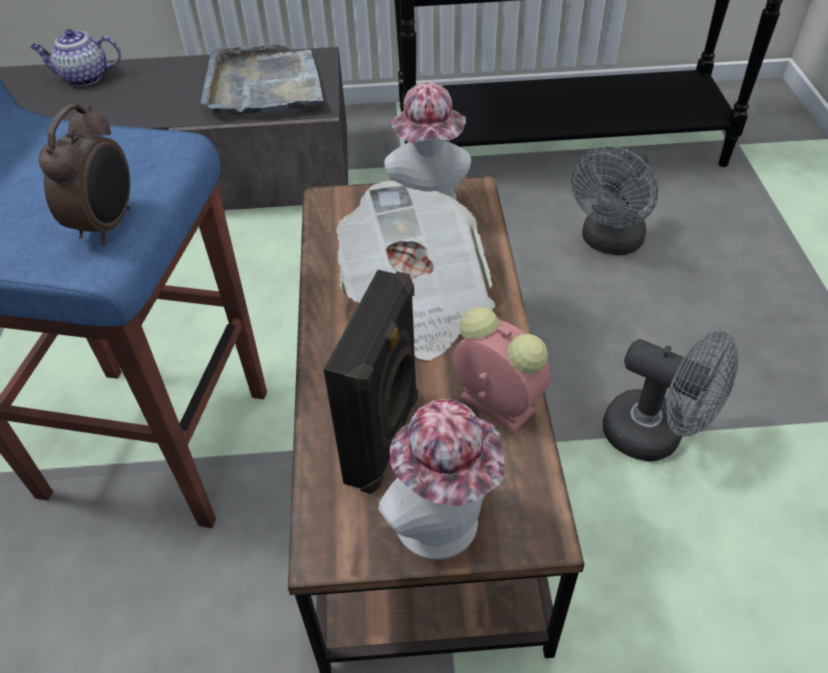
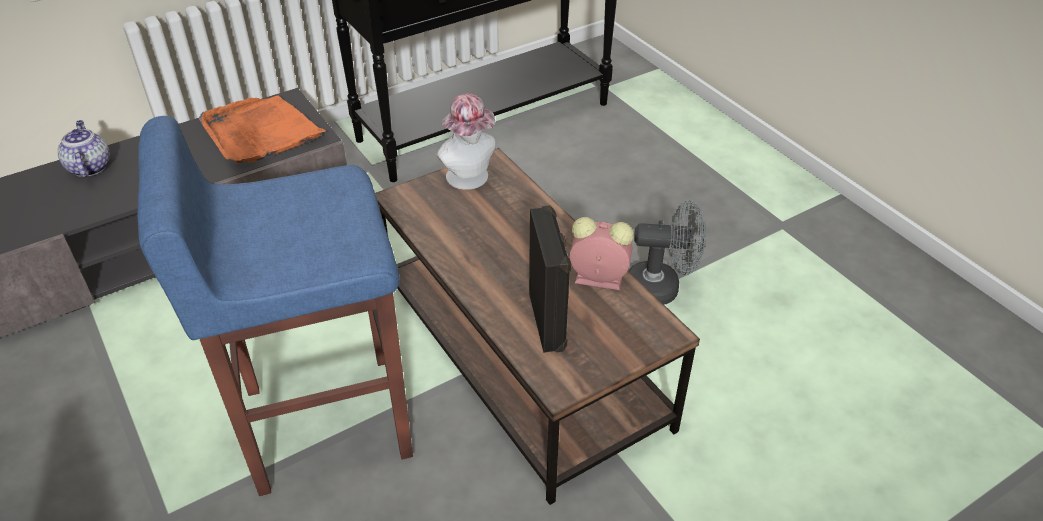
camera: 30 degrees left, 5 degrees down
(84, 77) = (89, 167): teapot -> teapot turned 105 degrees clockwise
(108, 224) = (353, 233): alarm clock -> none
(264, 86) = (260, 133): grey tray -> orange tray
(417, 300) = (508, 238): newspaper -> none
(444, 529) = (617, 352): hat -> none
(608, 243) = (560, 178): grey fan -> none

